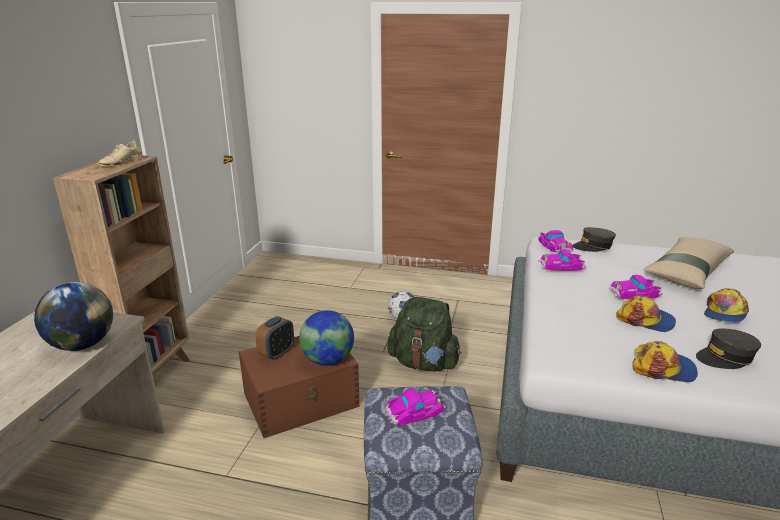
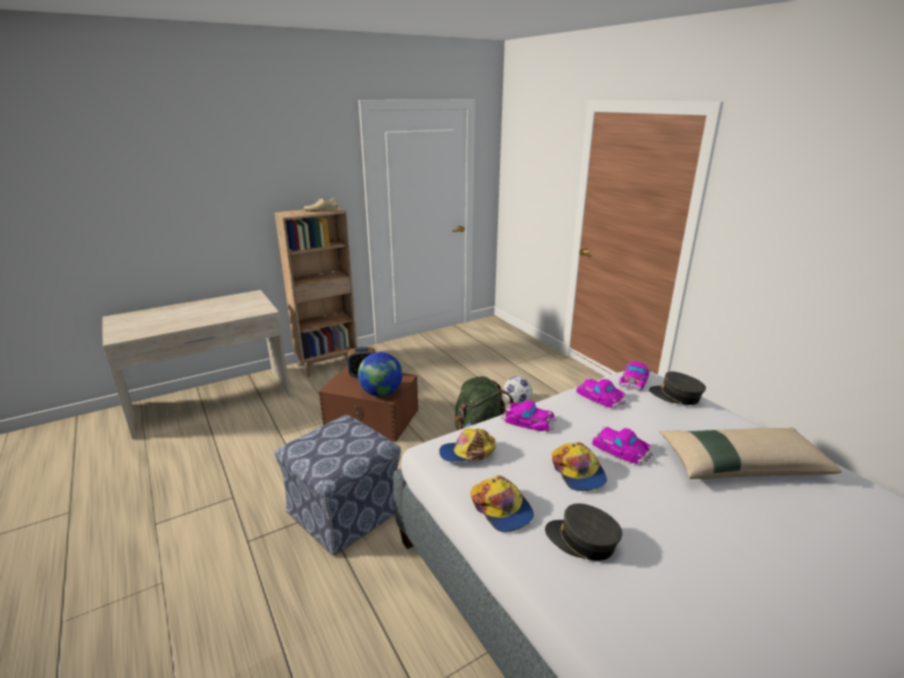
camera: 45 degrees right, 0 degrees up
(82, 344) = (234, 314): globe -> none
(414, 411) = (339, 439): toy car -> toy car (528, 420)
(724, 312) = (683, 514): cap -> cap (467, 453)

